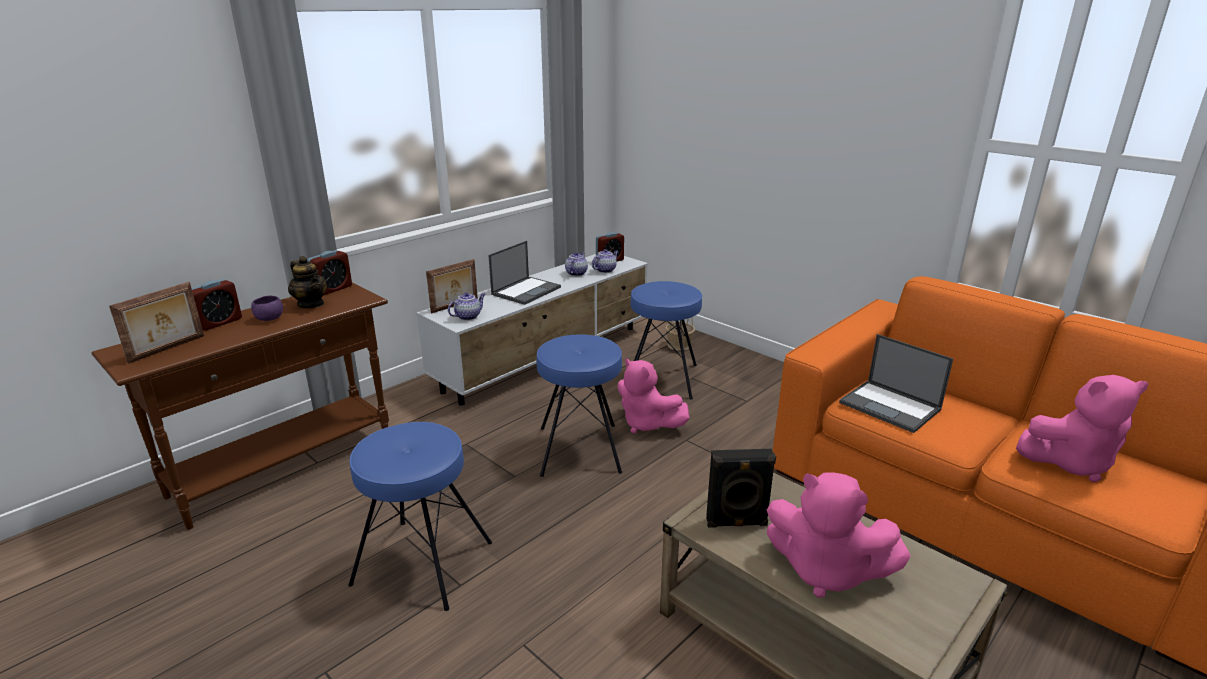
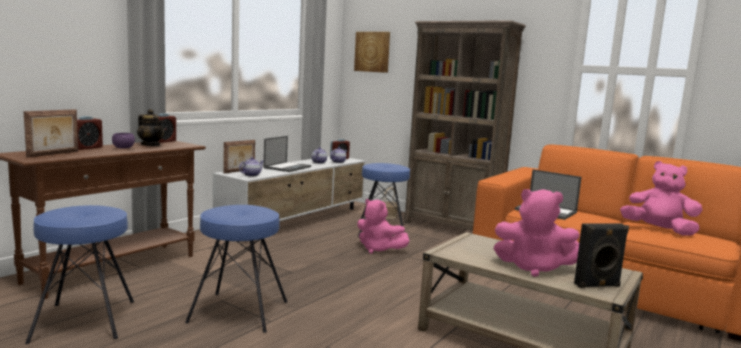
camera: 10 degrees left, 15 degrees down
(580, 449) = (336, 260): blue stool -> blue stool (85, 320)
(658, 92) = (372, 52): none -> picture
(736, 523) = (471, 253): black speaker -> black speaker (597, 285)
(768, 371) = (452, 228): none -> brown bookcase
(1070, 463) = (659, 230): pink plush toy -> pink plush toy turned 135 degrees counterclockwise

